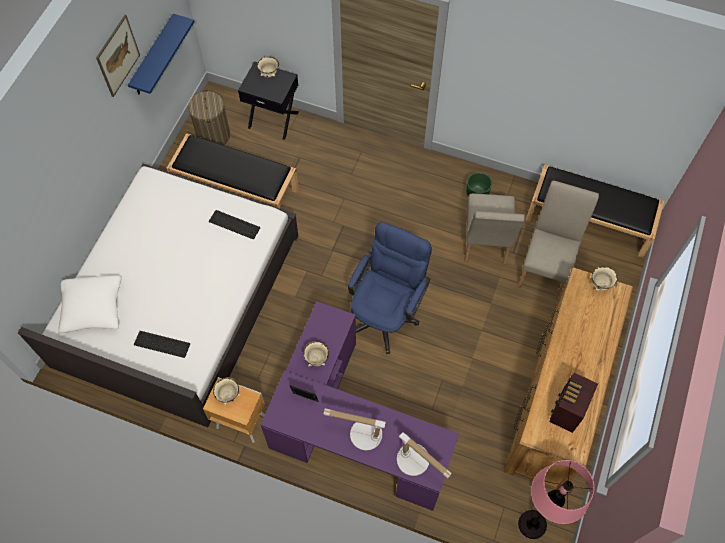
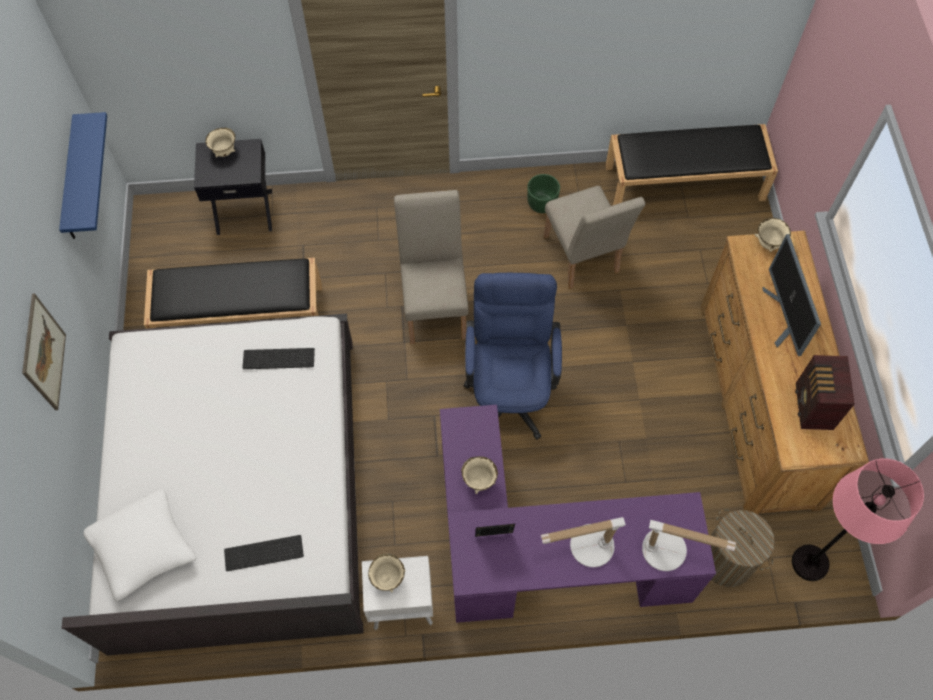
camera: 25 degrees left, 0 degrees up
(118, 56) = (37, 193): picture -> picture (43, 352)
(213, 135) = (176, 261): laundry basket -> laundry basket (726, 560)
(240, 421) = (400, 605): brown nightstand -> white nightstand
(546, 267) = (666, 255): beige chair -> beige chair (435, 305)
(581, 341) = (784, 318): none -> monitor

